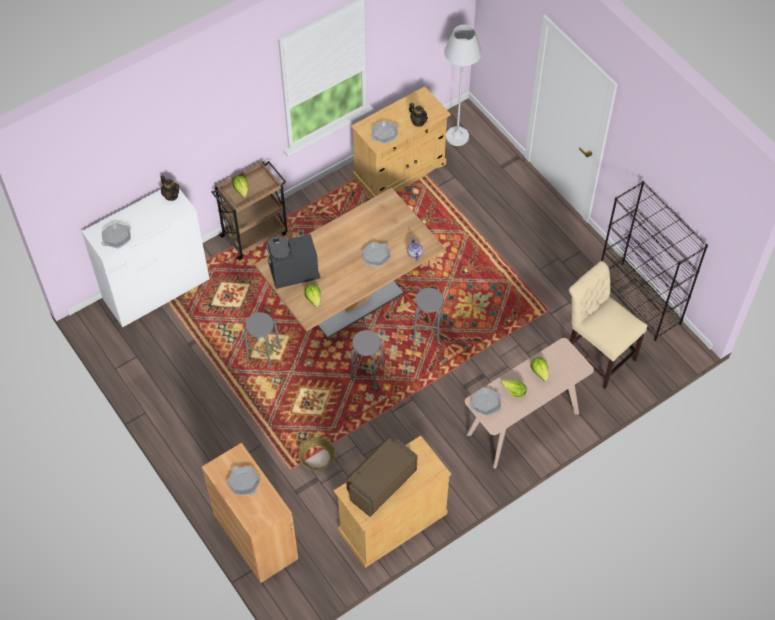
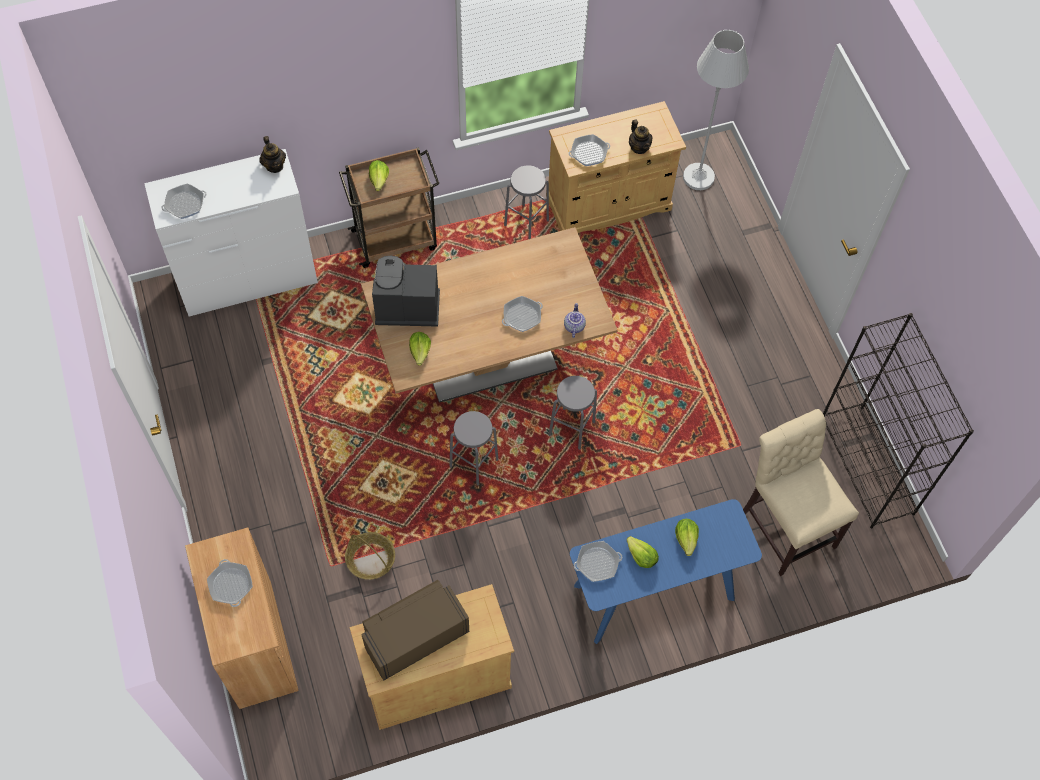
camera: 15 degrees right, 5 degrees up
(263, 355) = (350, 402): grey stool -> grey stool (526, 223)
(523, 424) = (654, 593): beige console table -> blue console table

